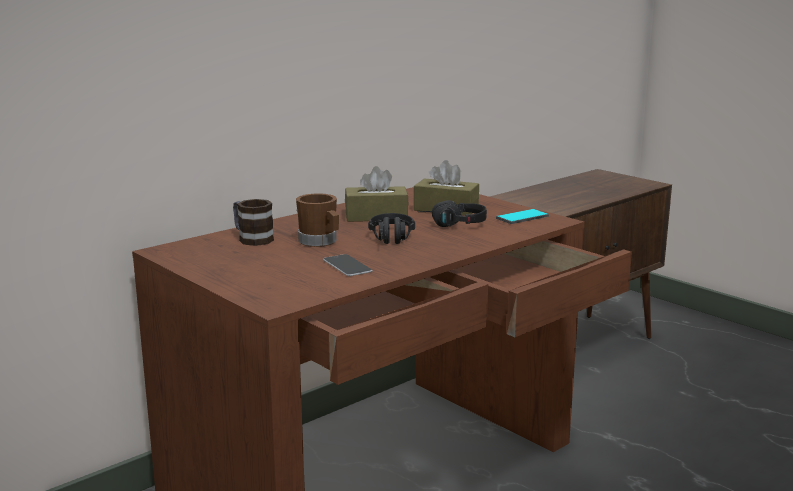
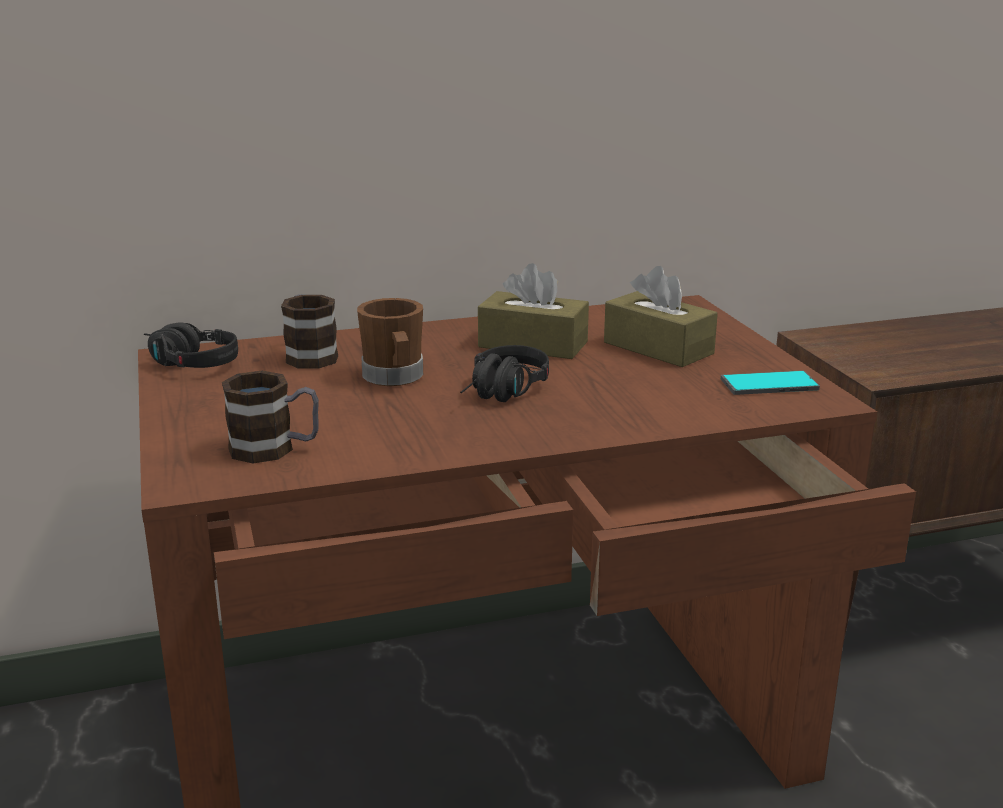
camera: 25 degrees right, 5 degrees up
(302, 283) = (275, 449): none -> mug
(347, 265) = (378, 429): phone -> none
(452, 224) = (633, 379): black headphones -> black headphones (185, 363)

